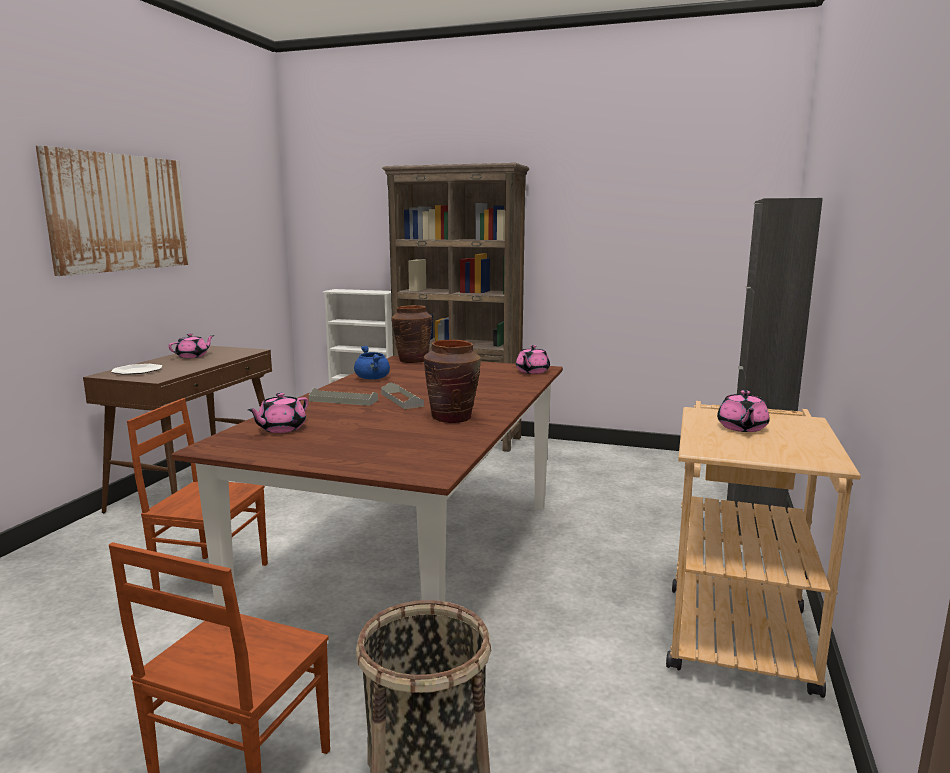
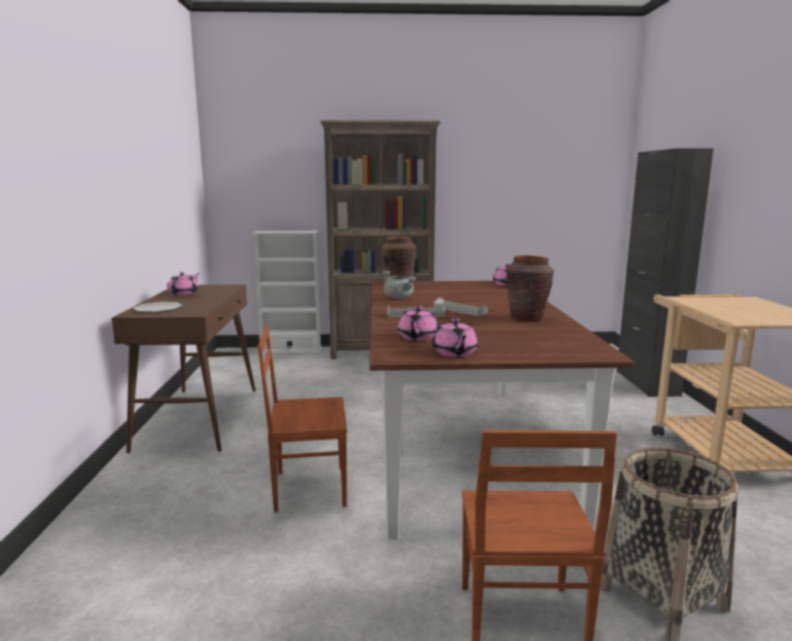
camera: 20 degrees left, 0 degrees up
(120, 213) = (117, 154): picture -> none
(373, 378) = (399, 298): blue cooking pot -> grey cooking pot
(741, 428) = (728, 306): pink teapot -> pink teapot (454, 353)

